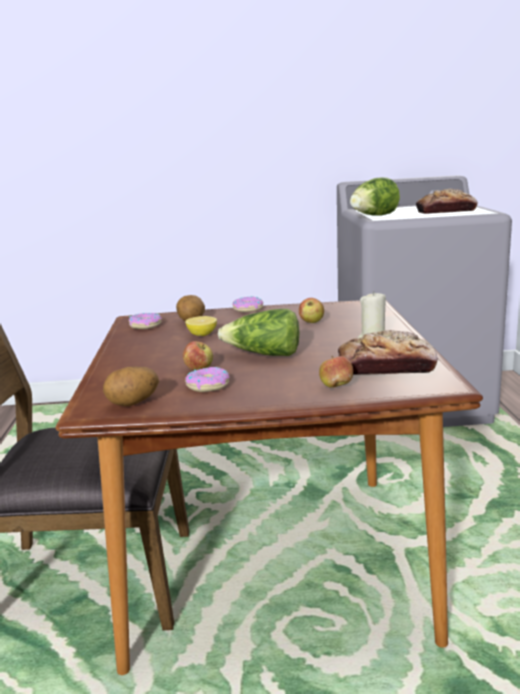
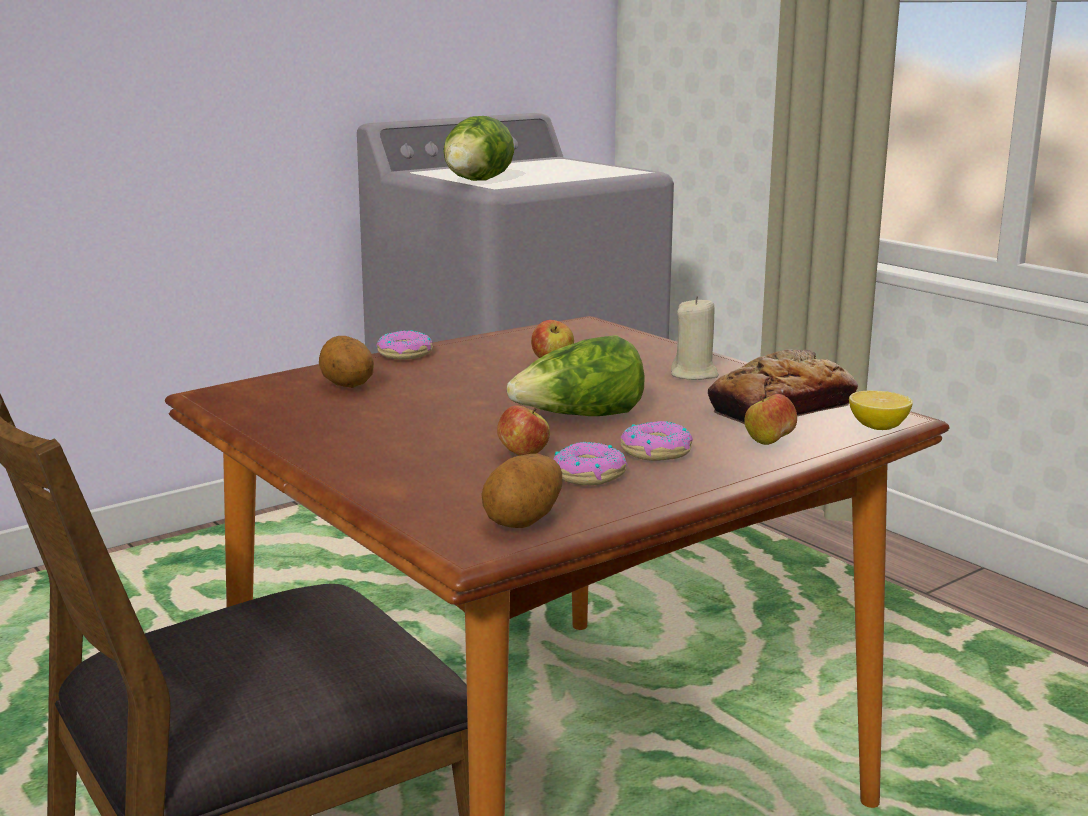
camera: 35 degrees left, 0 degrees up
(145, 326) = (269, 403): donut -> donut (656, 451)
(202, 334) = (411, 403): lemon -> lemon (878, 427)
(445, 211) = (571, 171): bread -> none

